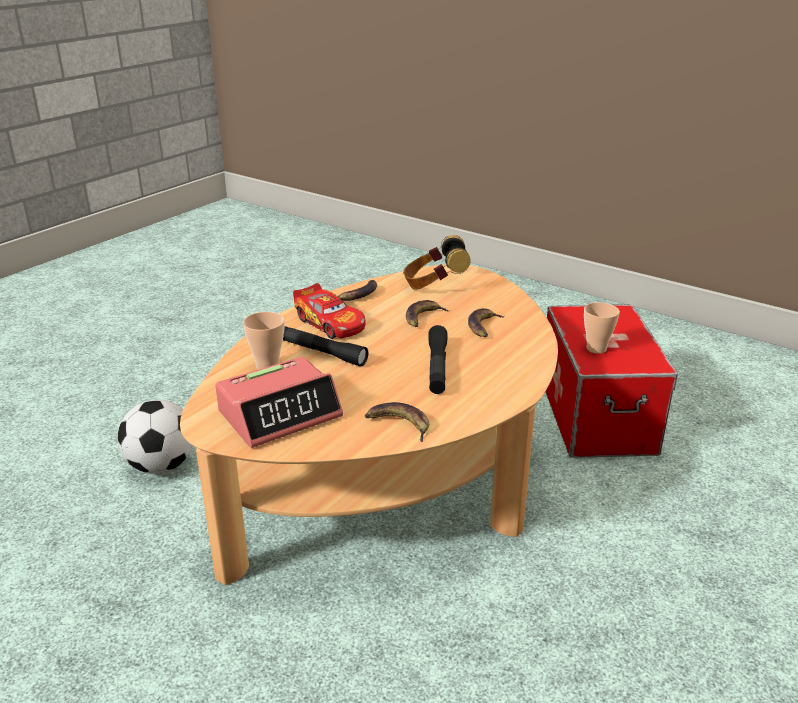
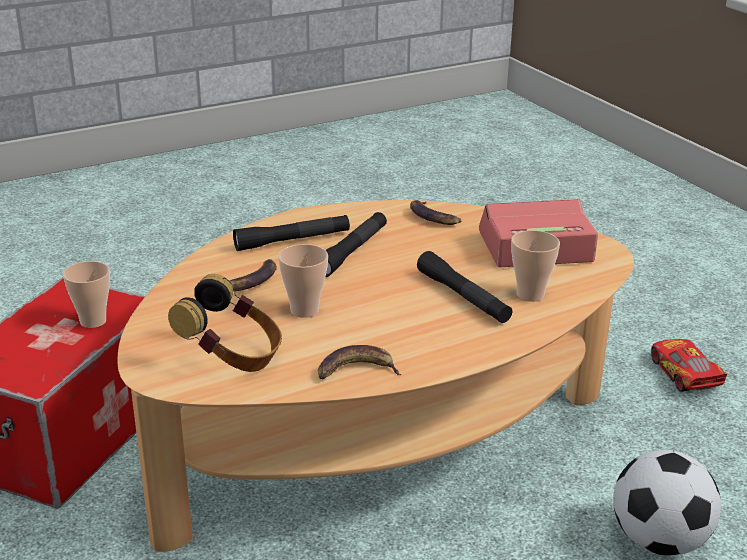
camera: 155 degrees left, 0 degrees up
(330, 323) = (426, 332): toy car -> toy car (684, 374)
(423, 317) = (304, 310): banana -> cup
(495, 365) = (292, 241): none -> black flashlight

